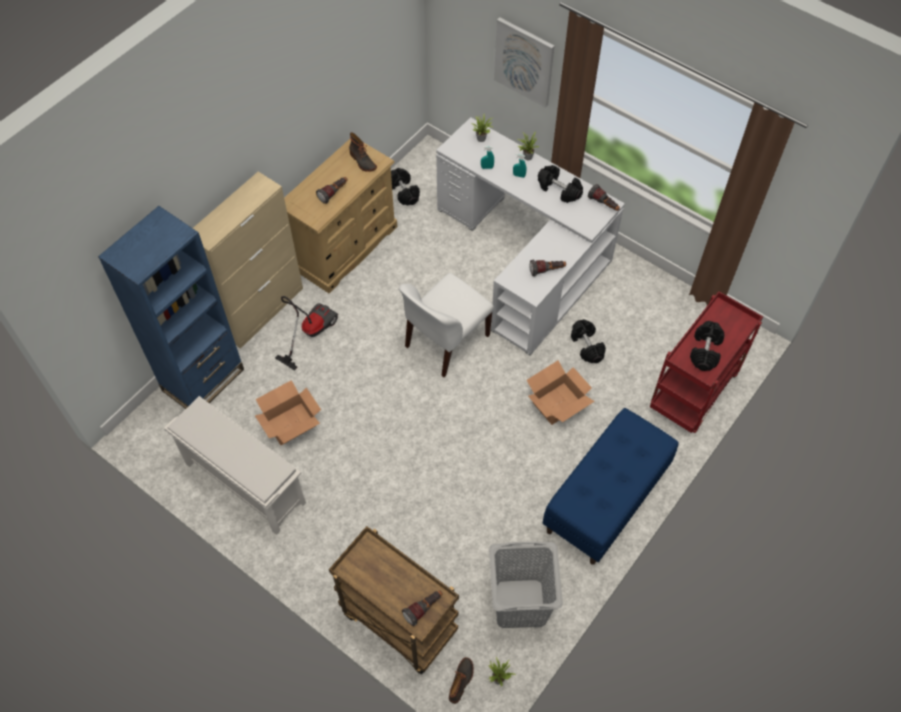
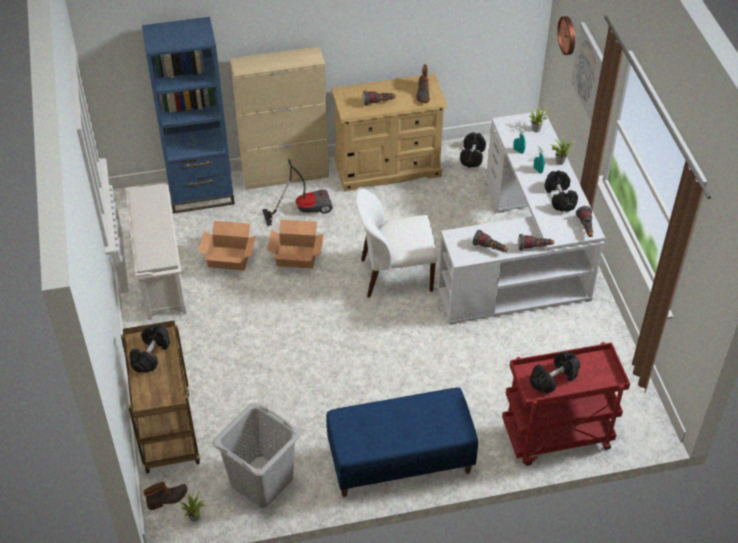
camera: 40 degrees right, 10 degrees down
(424, 609) = (157, 398): flashlight -> flashlight (535, 247)
(470, 36) = (568, 35): none -> wall clock
(557, 403) = (435, 370): cardboard box -> cardboard box (296, 256)
(586, 346) = (503, 347): black dumbbell -> black dumbbell (150, 354)

